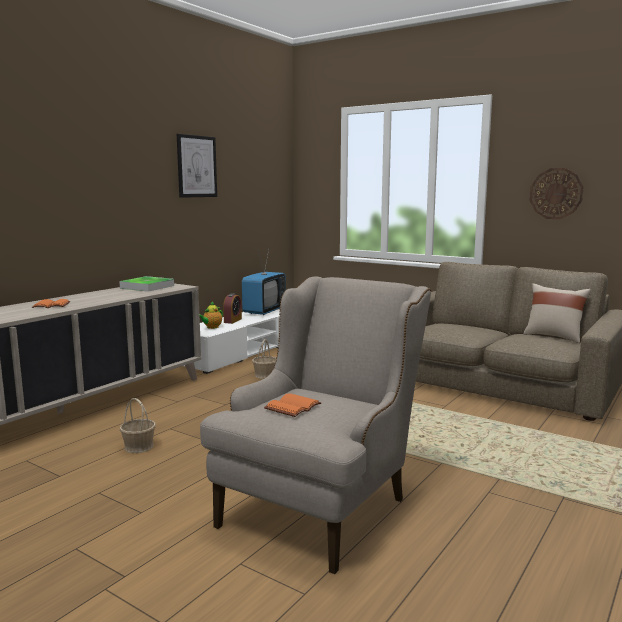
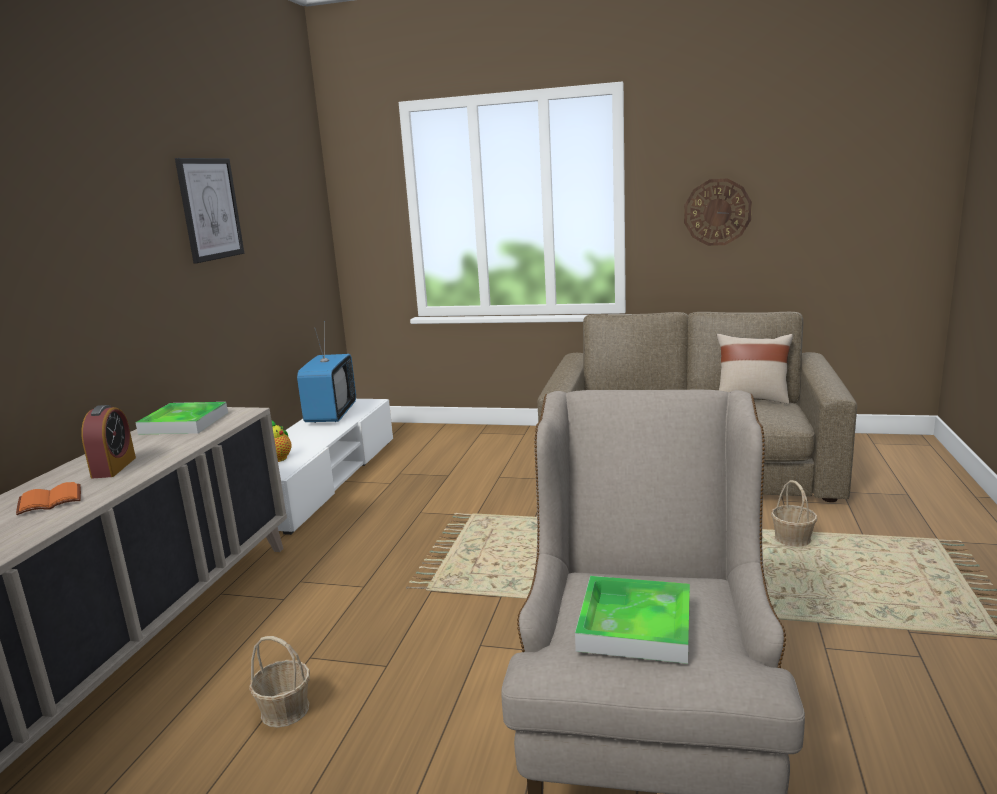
camera: 20 degrees left, 5 degrees up
(232, 320) = (298, 440): alarm clock -> alarm clock (114, 467)
(265, 375) = (381, 518): basket -> basket (792, 539)
(292, 406) = (635, 625): orange book -> tray

